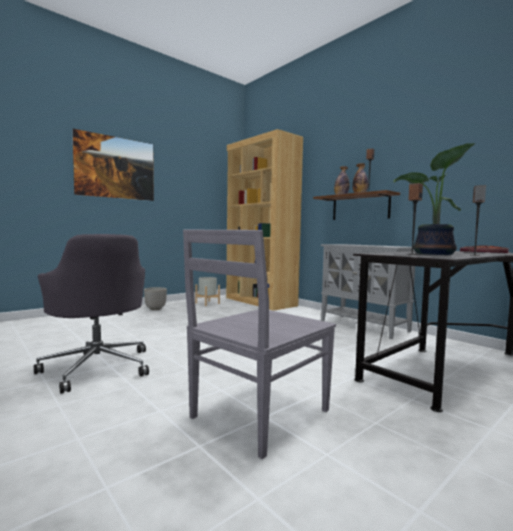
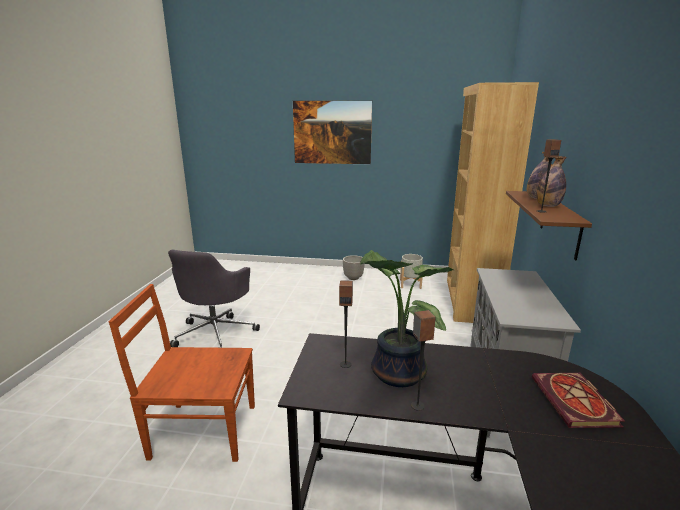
camera: 50 degrees right, 15 degrees up
(258, 415) = (201, 430): grey chair -> brown chair

